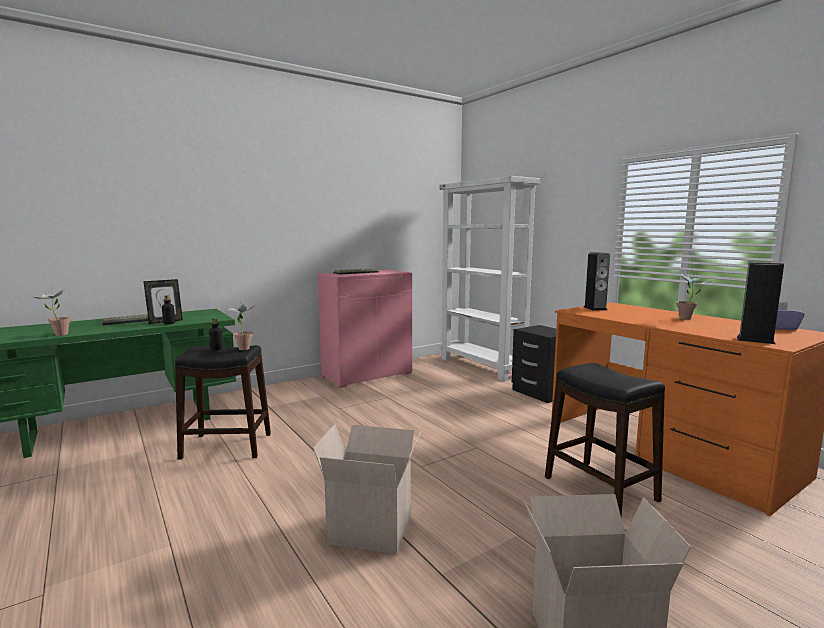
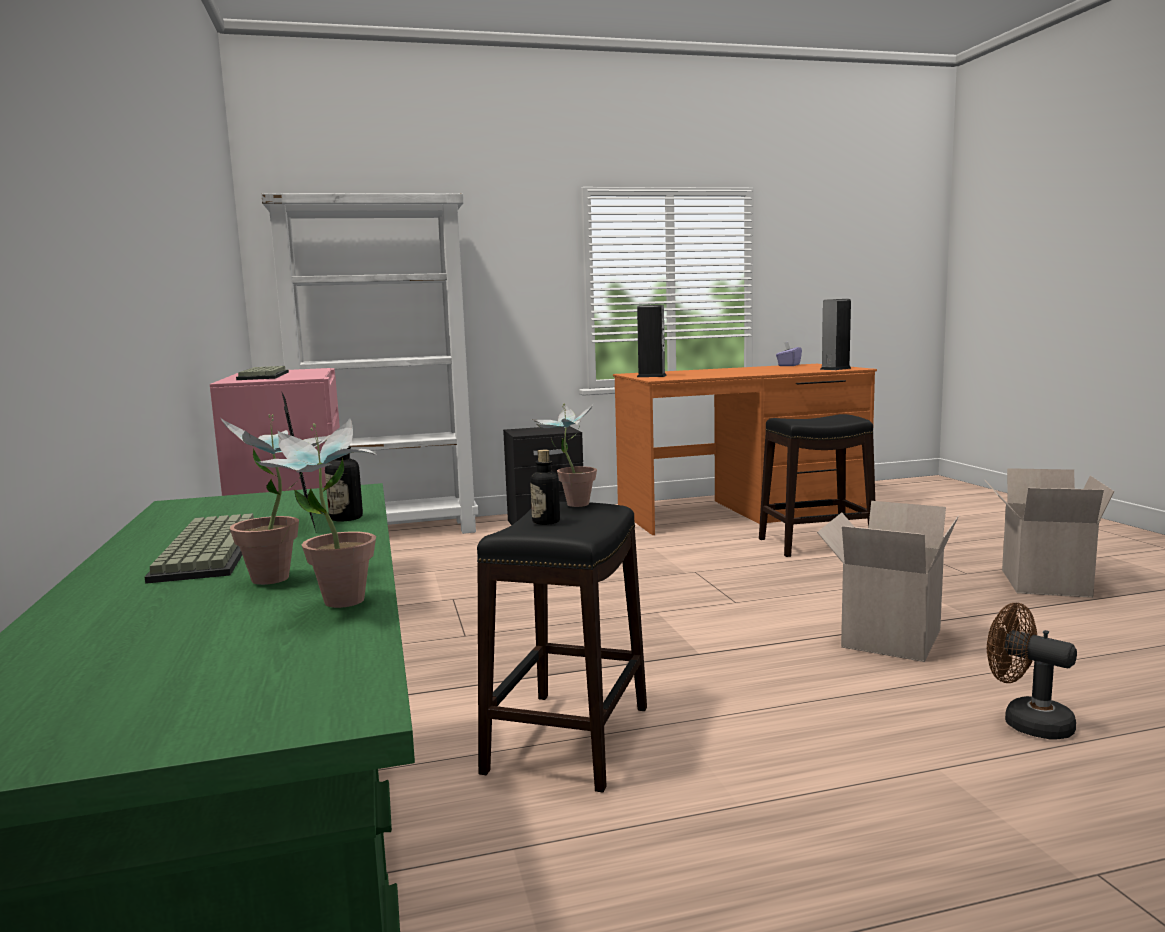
camera: 70 degrees left, 0 degrees up
(222, 587) = (1026, 722): none -> brown fan
(688, 319) = (736, 370): potted plant -> potted plant (284, 578)

